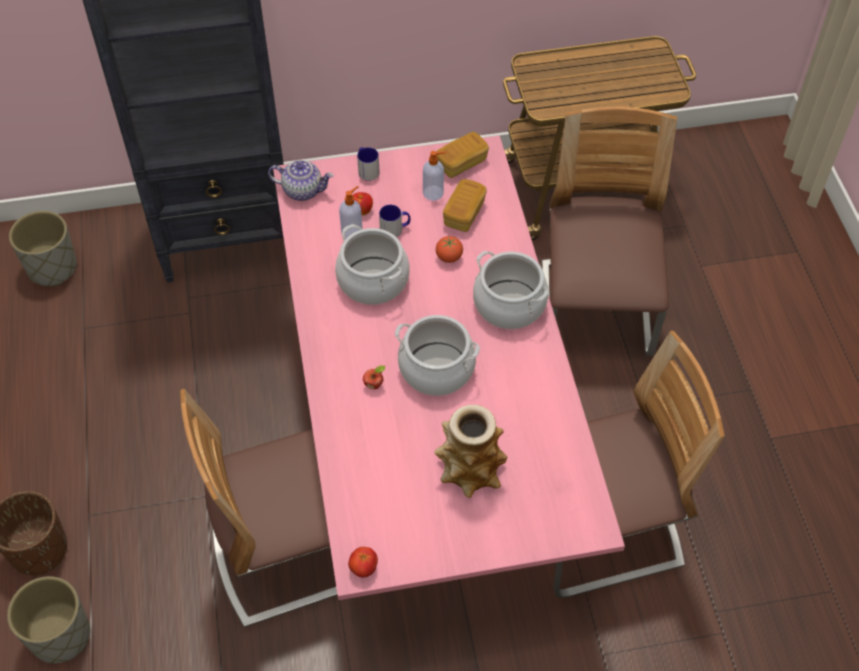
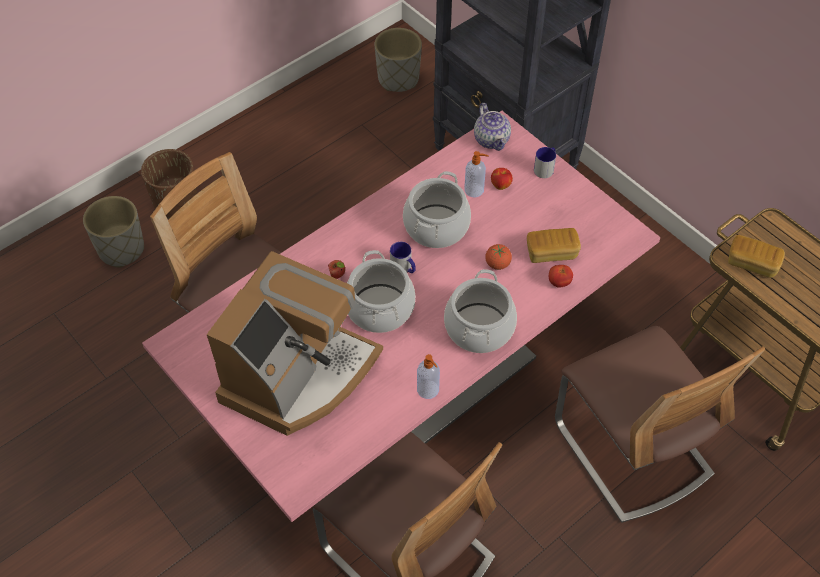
camera: 60 degrees right, 0 degrees up
(363, 568) = (173, 347): tomato -> tomato (559, 282)
(395, 229) = (498, 215): mug -> mug (403, 268)
(434, 193) = (557, 222): soap dispenser -> soap dispenser (428, 390)
(461, 163) = (605, 225): bread -> bread (752, 264)
(470, 469) = (299, 374): vase -> coffee machine
(595, 311) = (632, 449): chair -> chair turned 90 degrees clockwise

